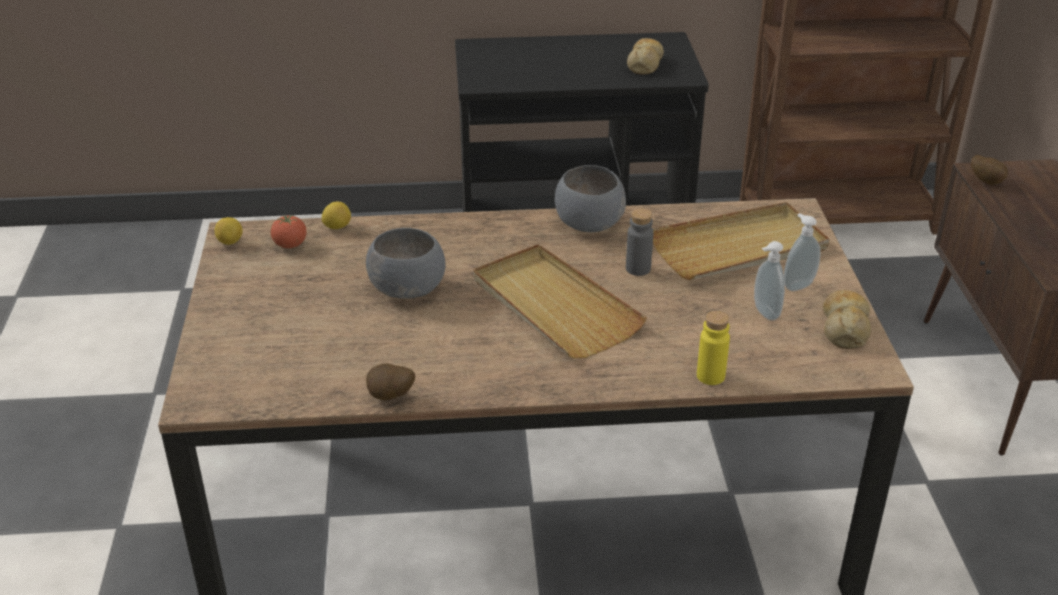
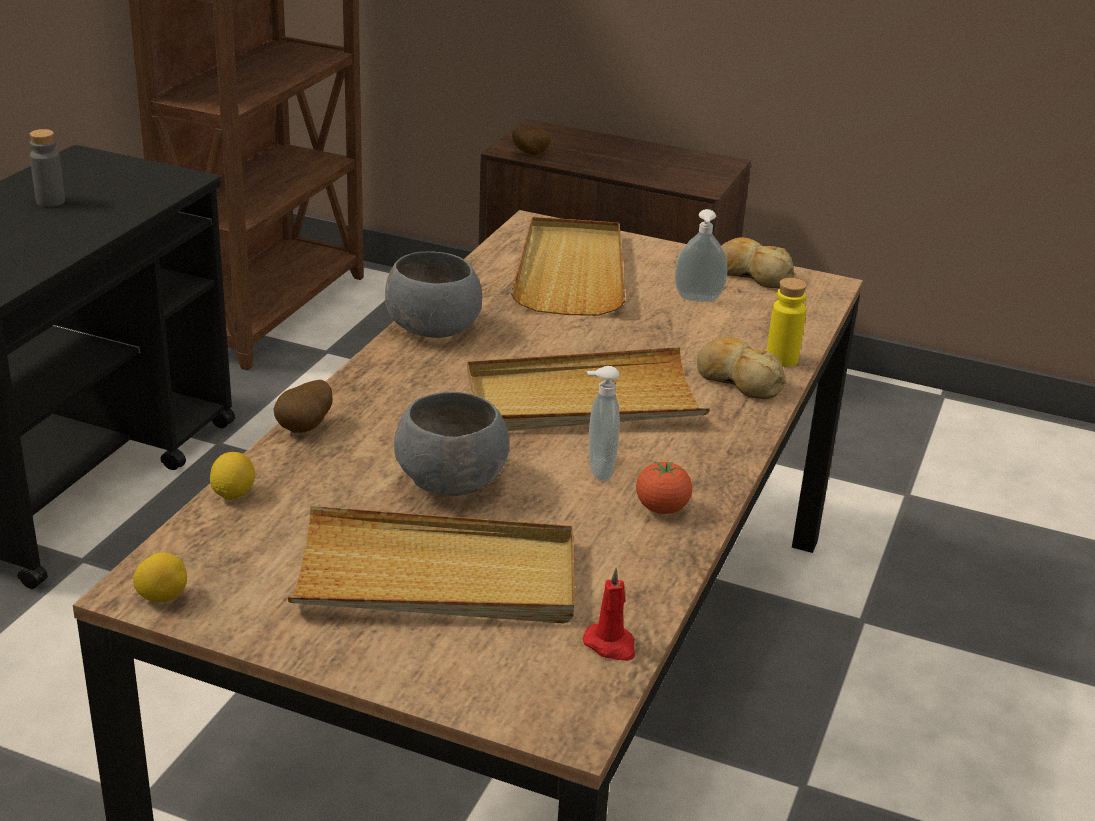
camera: 65 degrees left, 5 degrees down
(278, 395) = (611, 645): none -> red candle
(290, 245) = (236, 545): tomato -> tomato (661, 509)
(305, 316) = (437, 577): none -> beige tray
(390, 397) = (680, 557): potato -> potato (306, 428)
(638, 269) = (556, 332): grey bottle -> grey bottle (50, 201)
(645, 64) = (116, 186): bread -> bread (738, 380)
(797, 285) = (664, 269): soap dispenser -> soap dispenser (597, 470)

